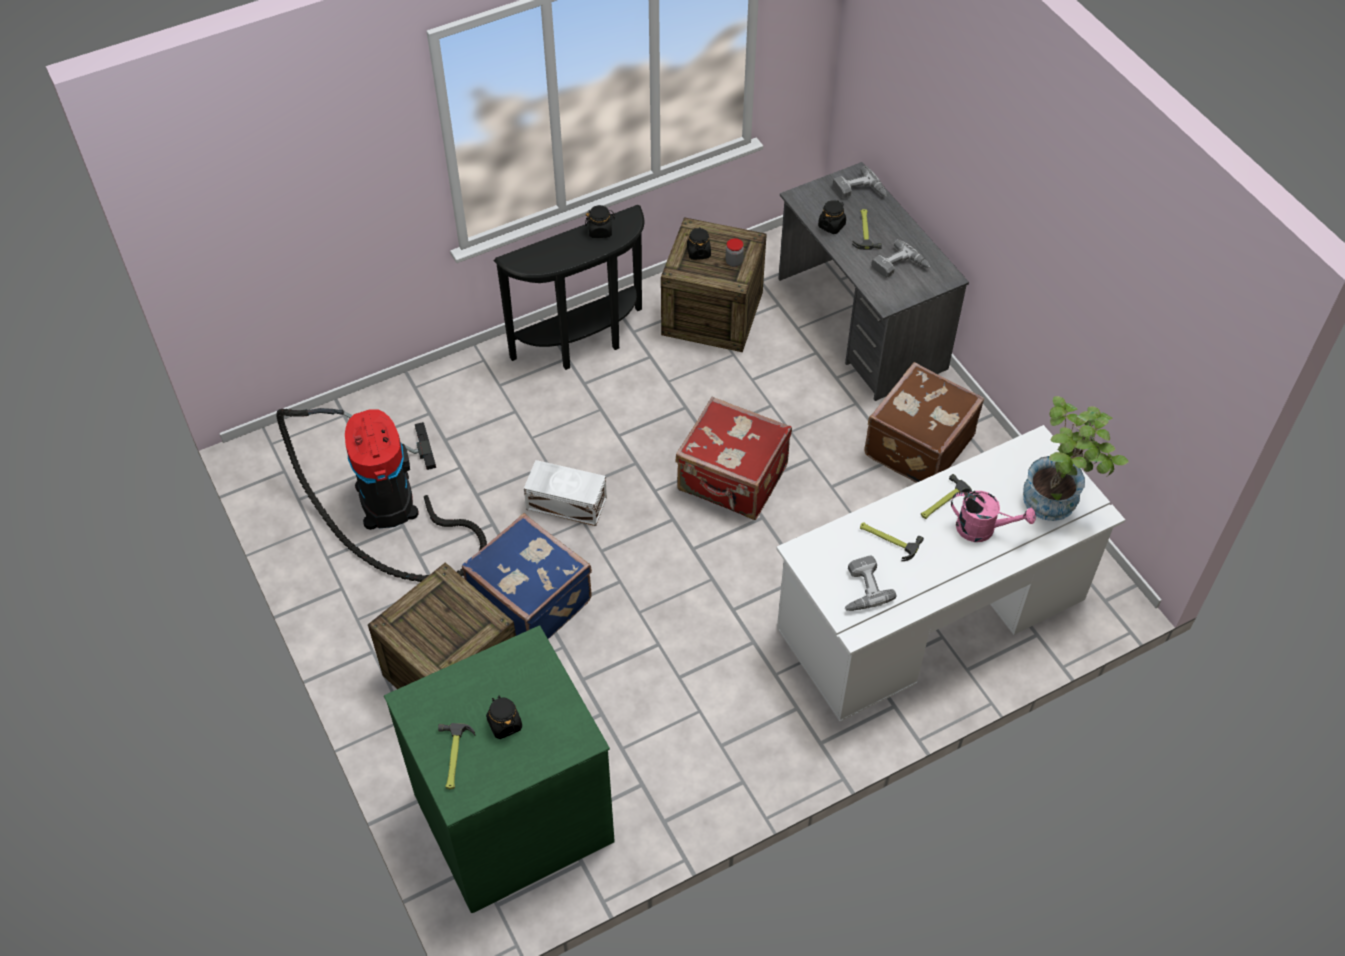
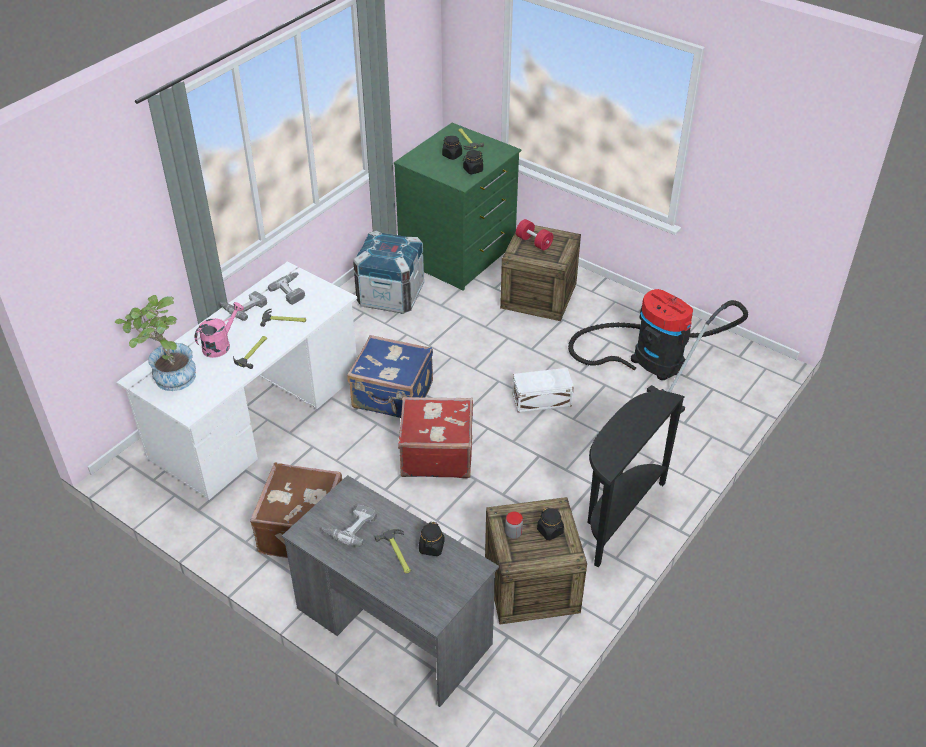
camera: 155 degrees right, 10 degrees down
(446, 634) = (534, 242): none -> red dumbbell
(531, 599) = (522, 342): blue suitcase -> blue suitcase (392, 397)
(600, 231) = (622, 446): black jar -> black jar (473, 170)
(665, 764) = (391, 295): none -> crate
(859, 191) = (422, 597): power drill -> power drill (244, 307)
(983, 529) = (220, 345): pink watering can -> pink watering can turned 135 degrees clockwise

